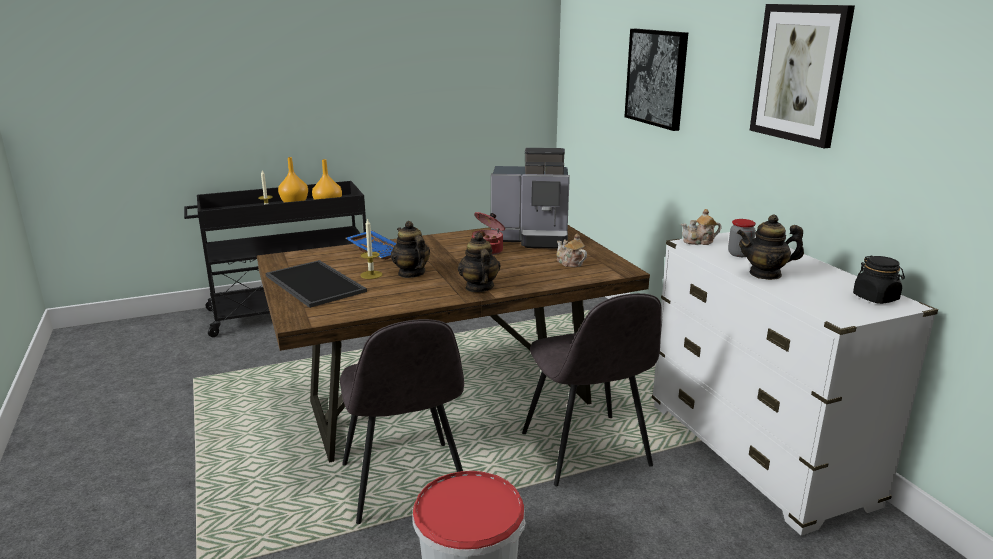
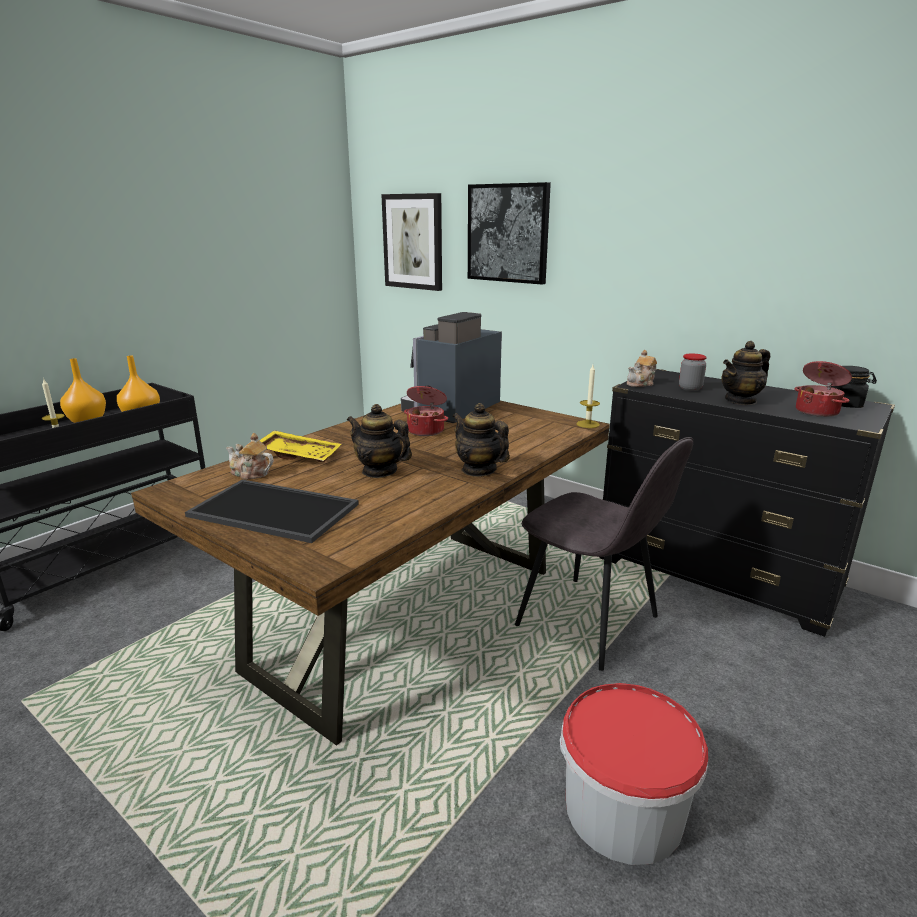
camera: 30 degrees left, 0 degrees up
(371, 275) = (333, 483): candle -> candle (588, 424)
(377, 251) = (299, 455): blue tray -> yellow tray
(405, 484) = (453, 735): grey chair -> none
(532, 238) = (451, 411): coffee machine -> coffee machine turned 150 degrees clockwise
(570, 263) = (525, 427): teapot -> teapot (250, 473)
(756, 453) = (716, 575): white dresser -> black dresser
(800, 73) = (707, 210): picture -> picture (413, 242)
(824, 298) = (817, 411): none -> cooking pot

